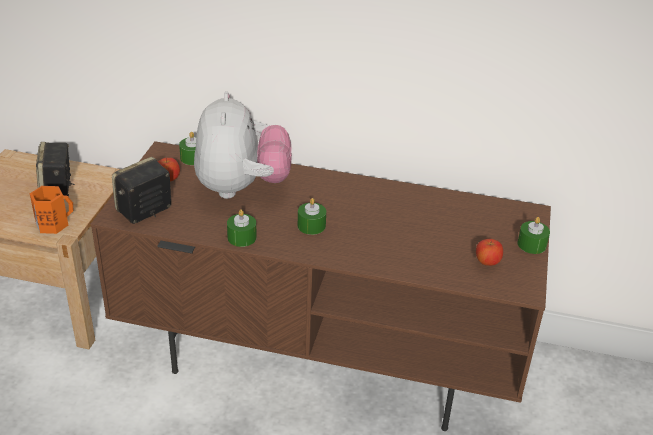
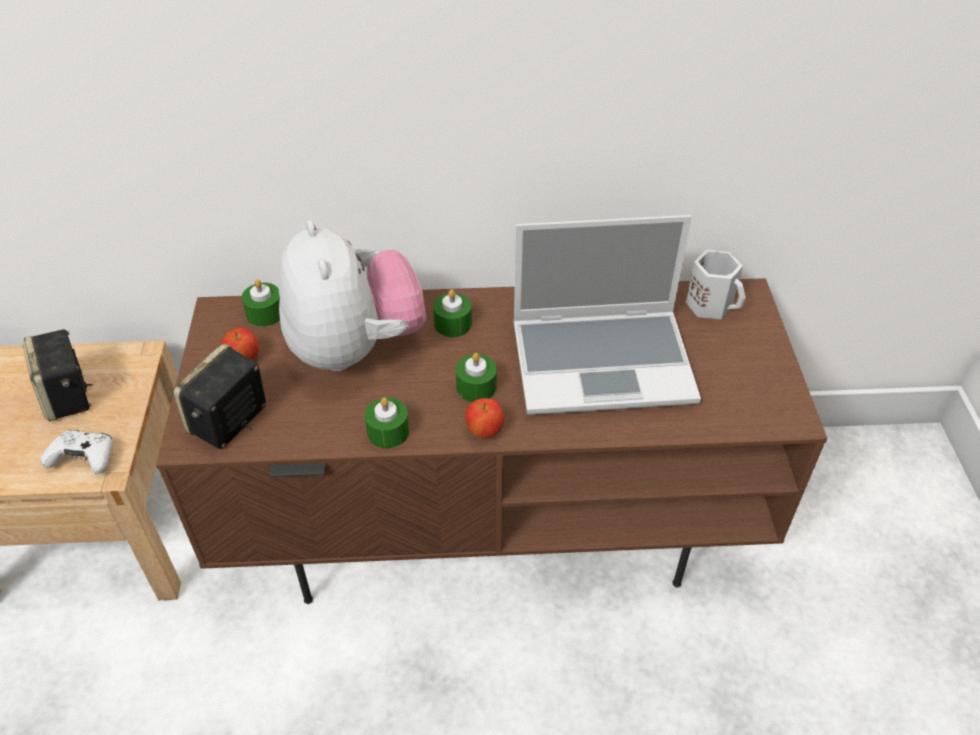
camera: 15 degrees left, 10 degrees up
(53, 223) = (84, 458): orange mug -> white game controller
(406, 230) = (604, 362): none -> laptop
(487, 263) = (727, 388): apple -> apple (484, 430)
(501, 213) = (711, 304): none -> white mug
(531, 244) = (769, 344): green candle -> green candle (453, 323)

